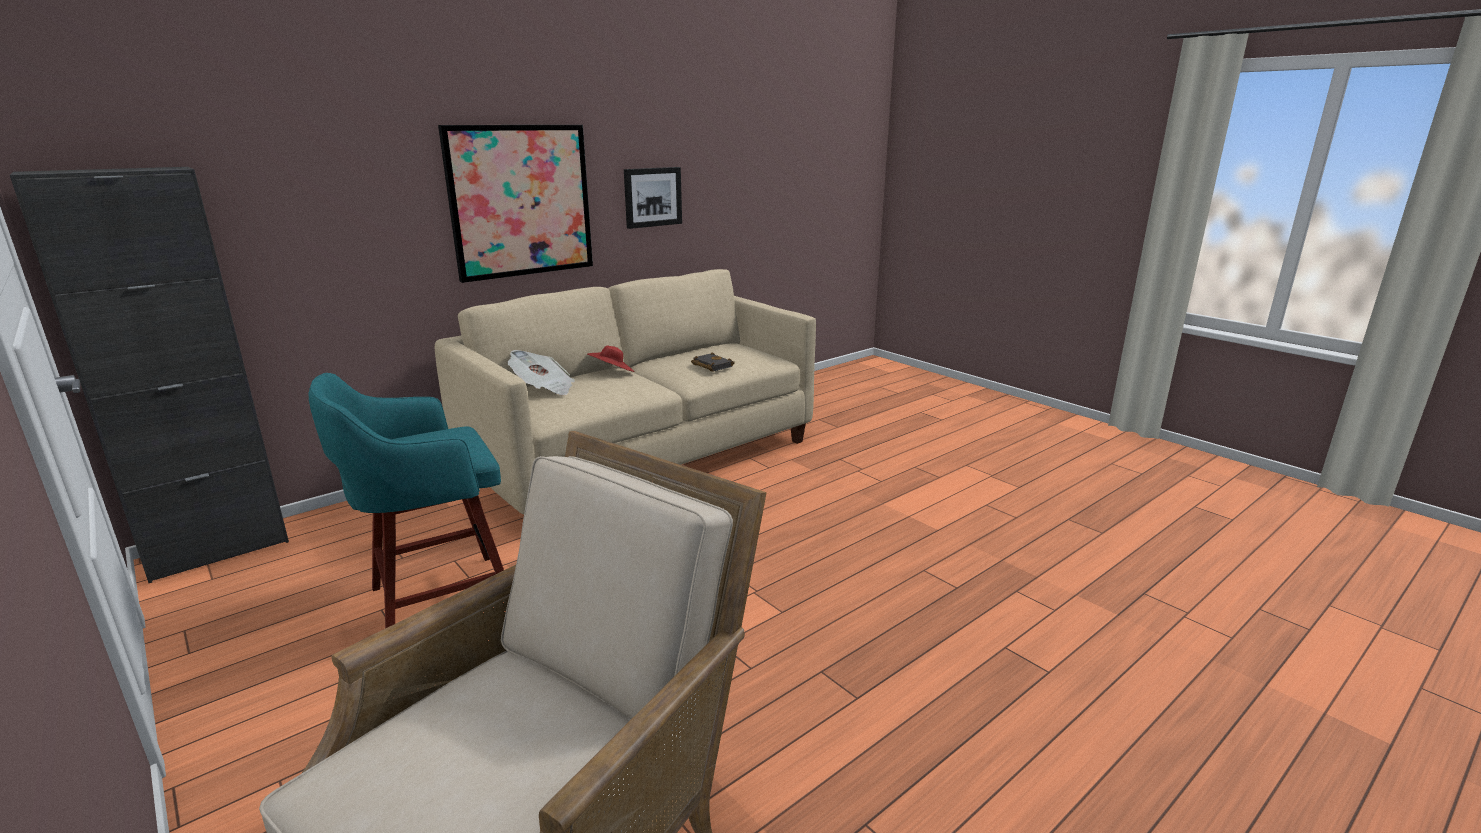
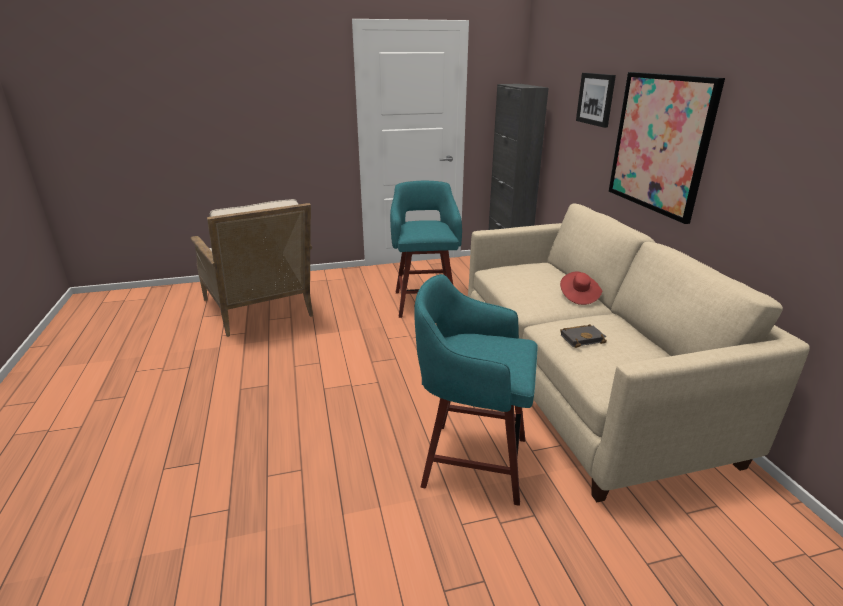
camera: 115 degrees right, 5 degrees up
(544, 388) = (543, 270): newspaper -> none
(652, 197) = (776, 178): picture -> picture (596, 99)
(810, 489) = (471, 460): none -> turquoise stool

